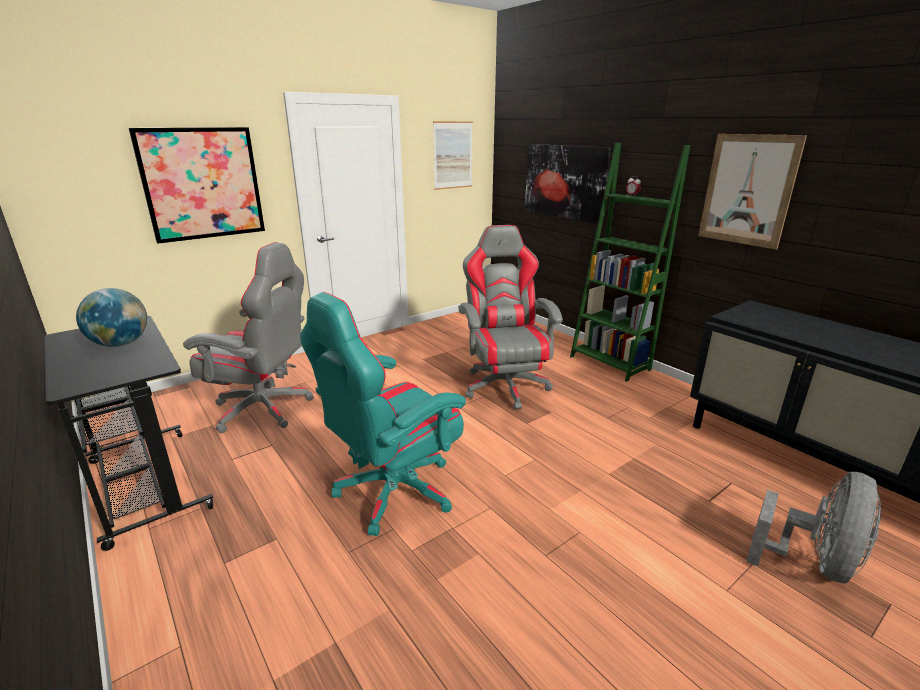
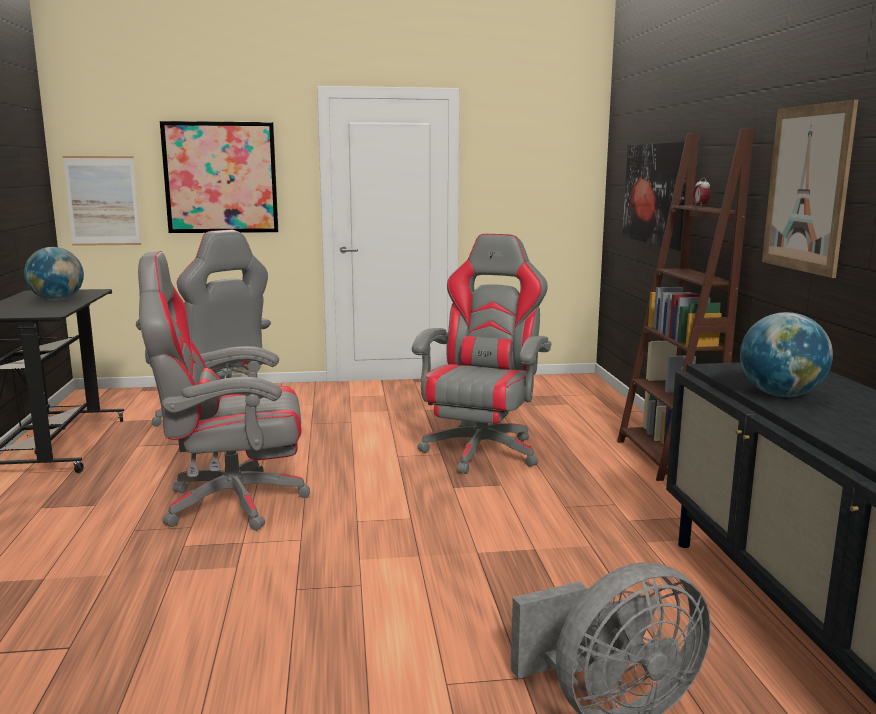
camera: 30 degrees right, 10 degrees down
(395, 490) = (234, 502): turquoise office chair -> grey office chair
(453, 155) = (537, 161): picture -> picture (102, 201)
(609, 363) = (666, 458): green bookcase -> brown bookcase
(803, 334) = (781, 395): none -> globe

